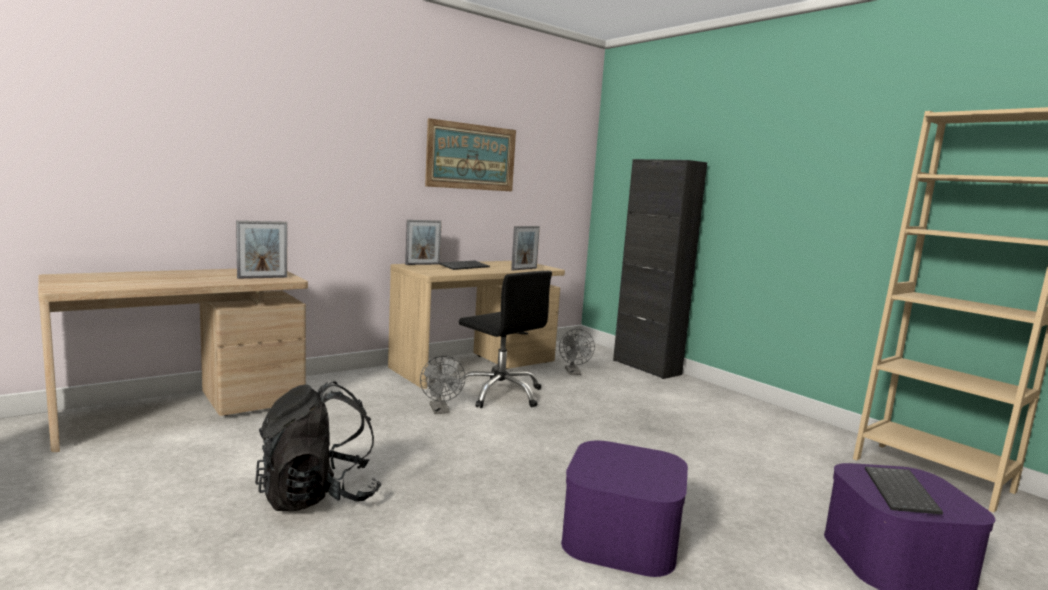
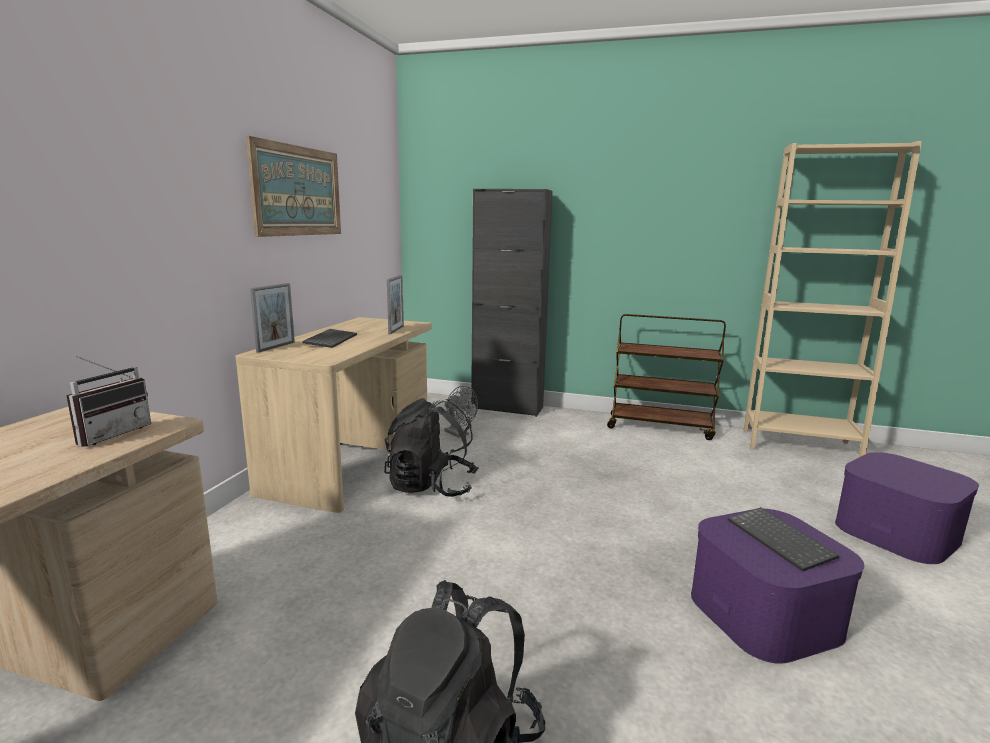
camera: 35 degrees left, 5 degrees up
(262, 277) = (111, 434): picture frame -> radio
(440, 410) = (403, 536): grey fan -> none
(500, 394) = (431, 486): black office chair -> black backpack
(779, 416) = (660, 427): none -> brown cart
(902, 492) = (912, 478): keyboard -> keyboard (781, 540)

